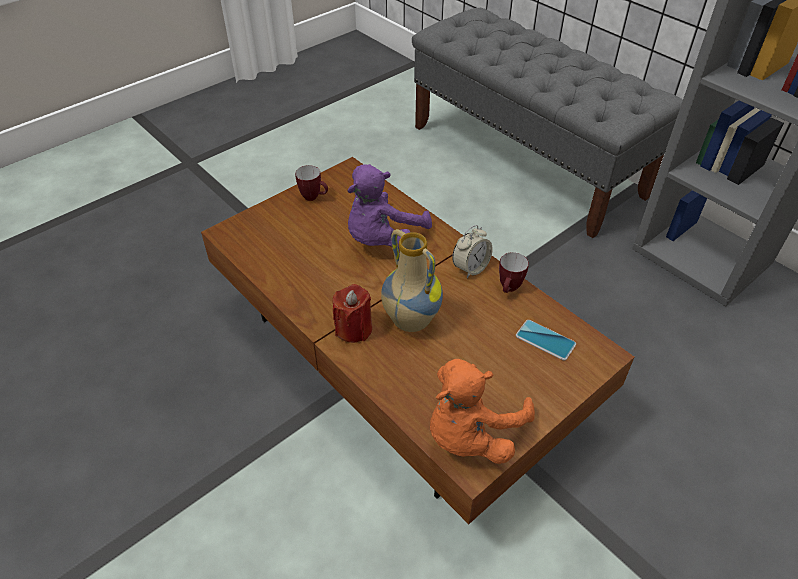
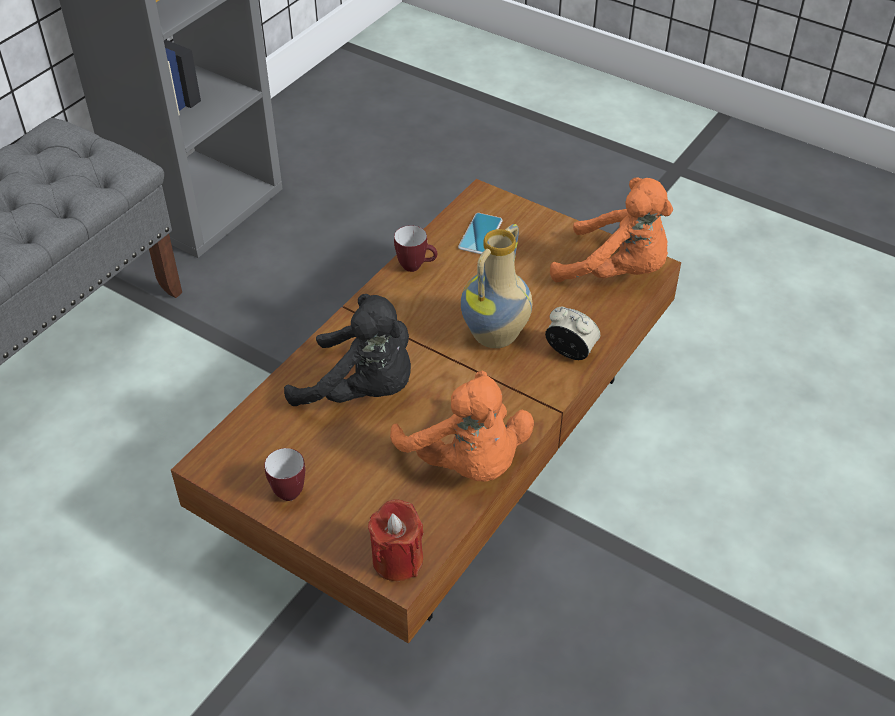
camera: 105 degrees left, 0 degrees up
(293, 278) = (467, 462): none -> orange plush toy
(353, 329) = (527, 382): red candle -> red candle (397, 559)
(382, 239) = (362, 390): purple plush toy -> black plush toy
(470, 268) = (391, 301): alarm clock -> alarm clock (570, 352)

